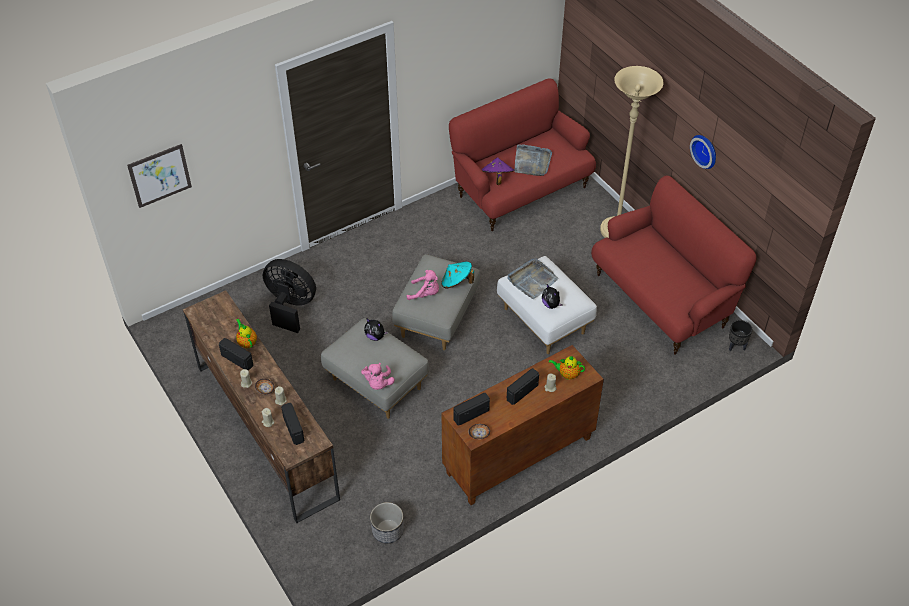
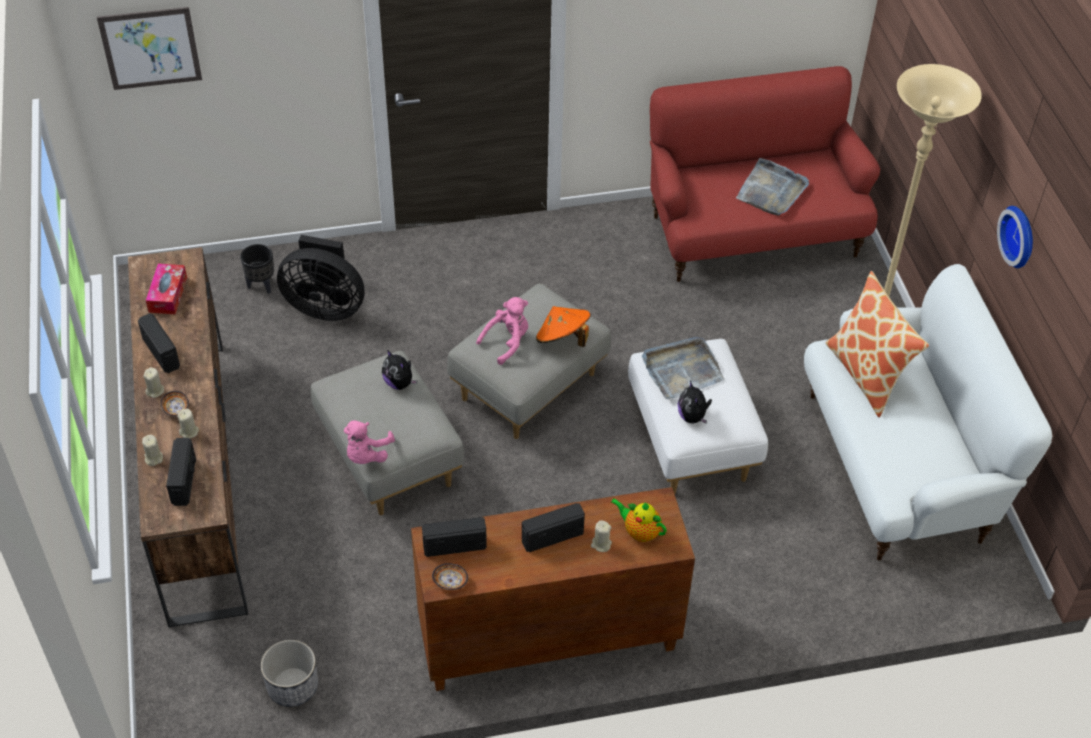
camera: 20 degrees right, 0 degrees up
(221, 324) = (168, 294): none -> tissue box
(247, 342) = (189, 331): teapot -> none
(290, 307) = (325, 306): black fan -> black fan turned 150 degrees clockwise
(425, 294) = (507, 342): pink plush toy -> pink plush toy turned 75 degrees counterclockwise
(456, 282) = (562, 339): turquoise hat -> orange hat
(496, 178) = (704, 200): purple hat -> none
(634, 252) = (867, 374): none -> pillow
(662, 299) = (898, 466): red sofa -> white sofa
(736, 346) = (989, 579): black planter -> black planter (262, 285)

